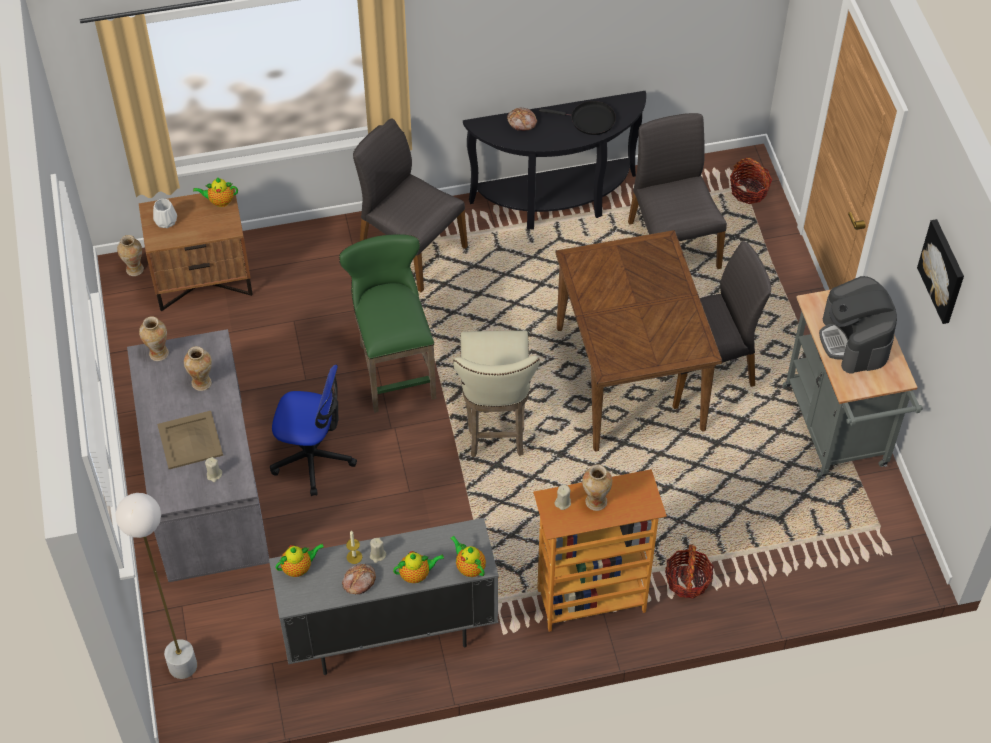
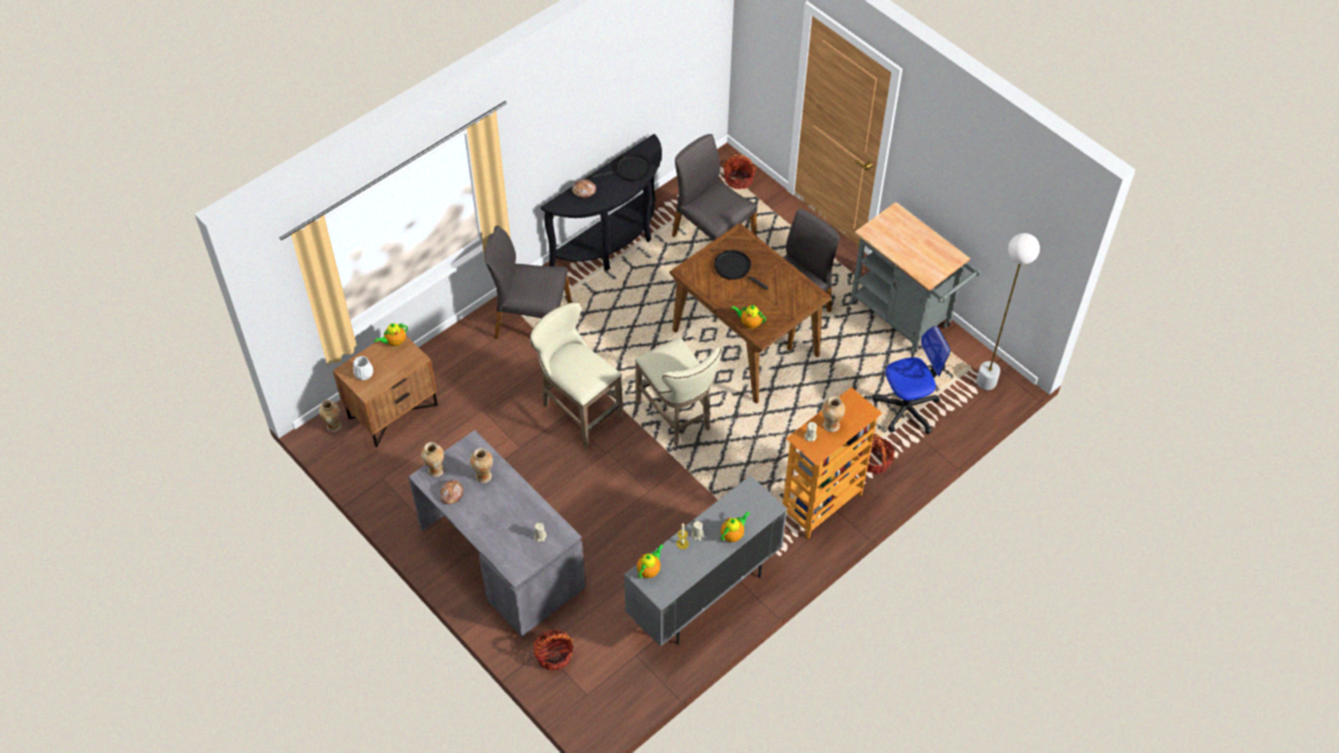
camera: 30 degrees left, 0 degrees up
(183, 666) = (574, 689): white floor lamp -> white floor lamp (986, 382)
(187, 619) = (554, 655): none -> basket
(190, 440) = (505, 520): beige tray -> none
(313, 457) = (564, 500): office chair -> office chair (907, 409)
(358, 581) = (697, 558): bread -> bread (451, 494)
(394, 367) = (578, 410): green stool -> beige stool
(469, 567) = (764, 512): teapot -> teapot (749, 323)
(632, 279) = (735, 268): none -> black frying pan
(855, 340) = (911, 245): coffee machine -> none
(943, 271) = (975, 168): picture -> none

